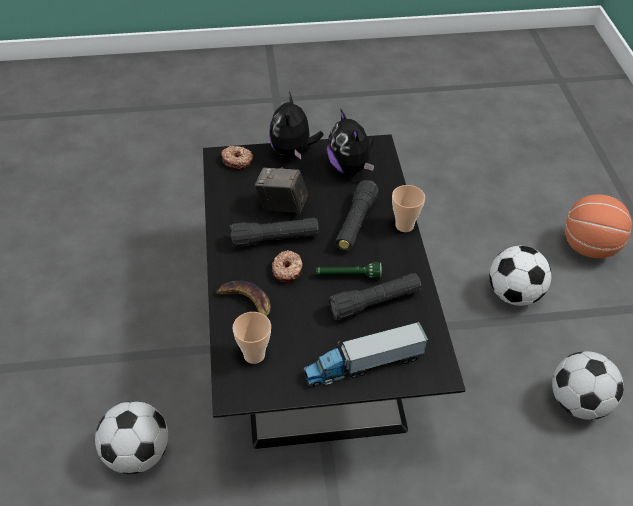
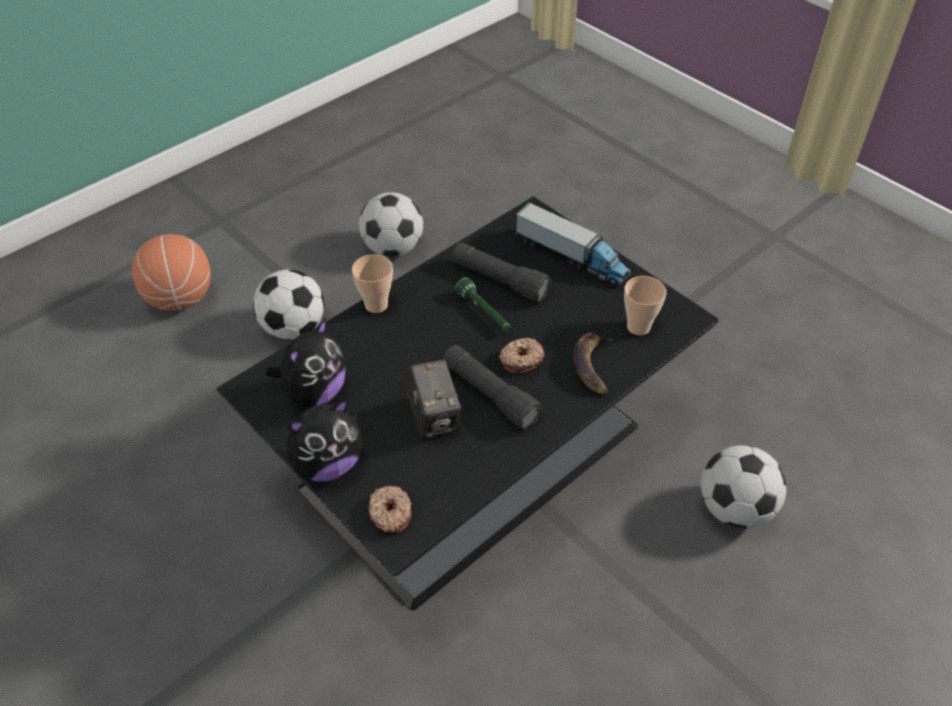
camera: 125 degrees left, 0 degrees up
(356, 223) = (406, 342): black flashlight -> none

